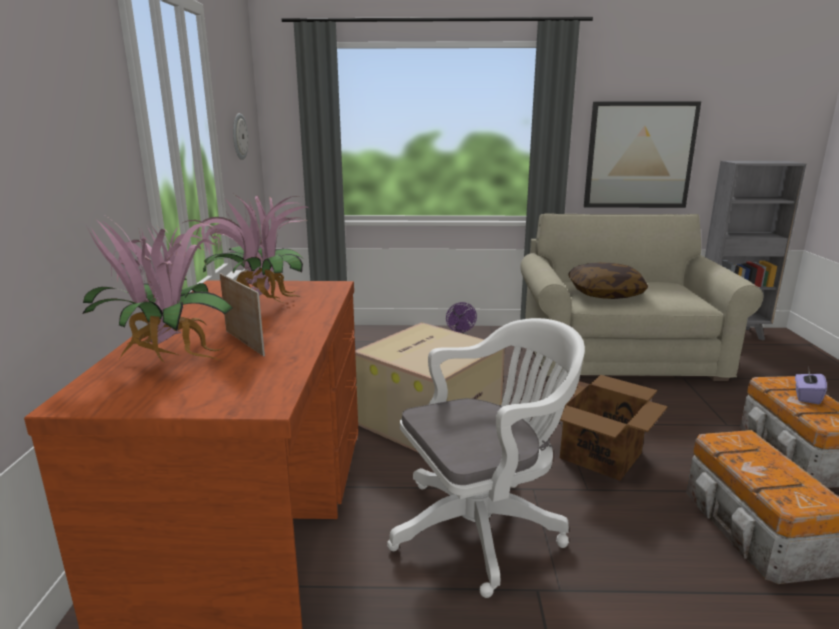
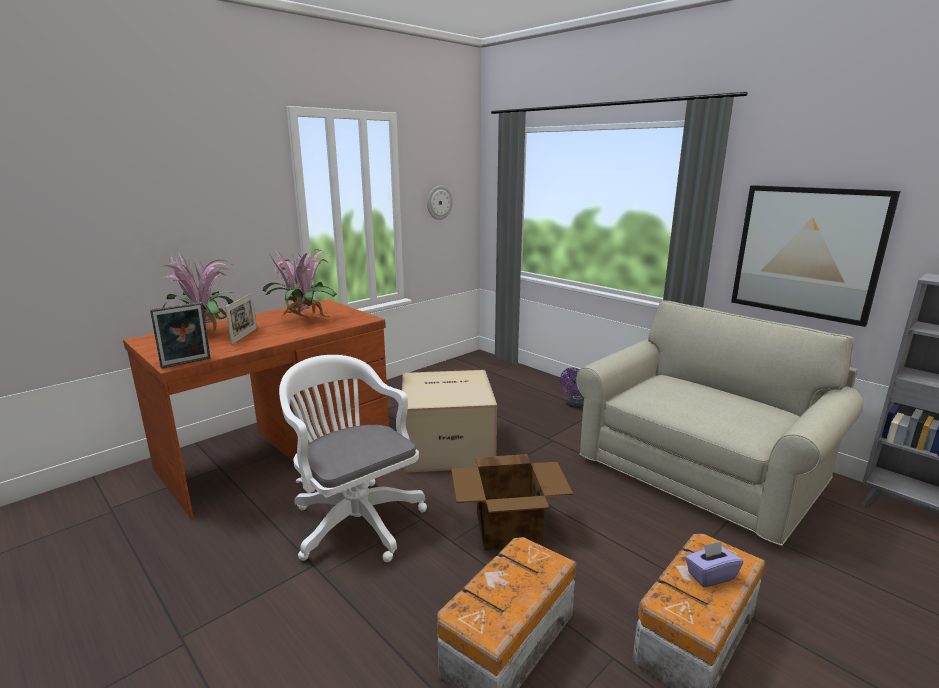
camera: 45 degrees right, 0 degrees up
(285, 395) = (186, 363): none -> picture frame
(483, 526) = (354, 519): white office chair -> white office chair turned 150 degrees counterclockwise
(605, 293) = (665, 395): pillow -> none

